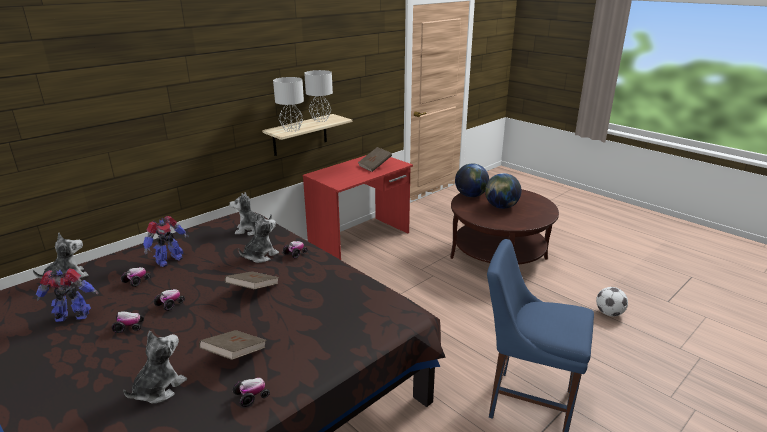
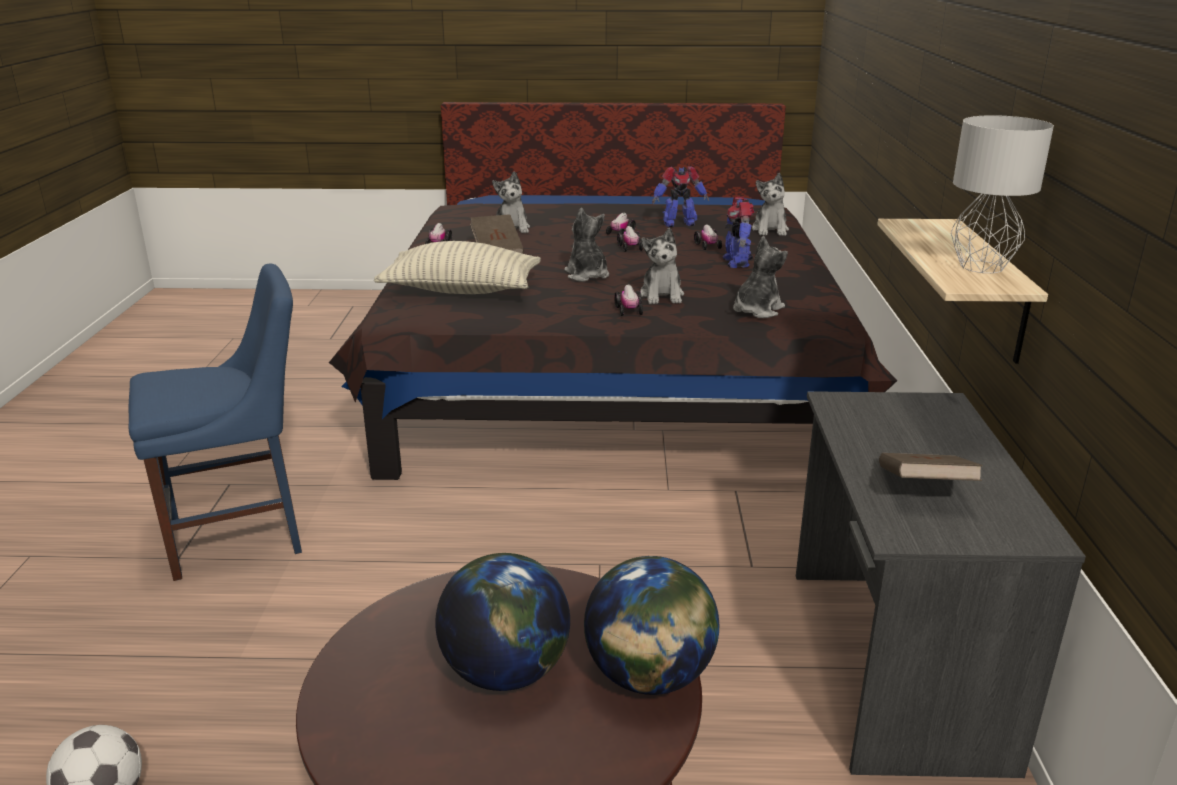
camera: 135 degrees right, 0 degrees up
(73, 317) = (678, 224): toy robot -> toy robot turned 45 degrees clockwise
(253, 290) = (587, 275): brown book -> plush toy
(291, 129) = (922, 232): grey table lamp -> none
(338, 314) = (461, 291): none -> pillow
(361, 239) = (890, 664): red desk -> grey desk

